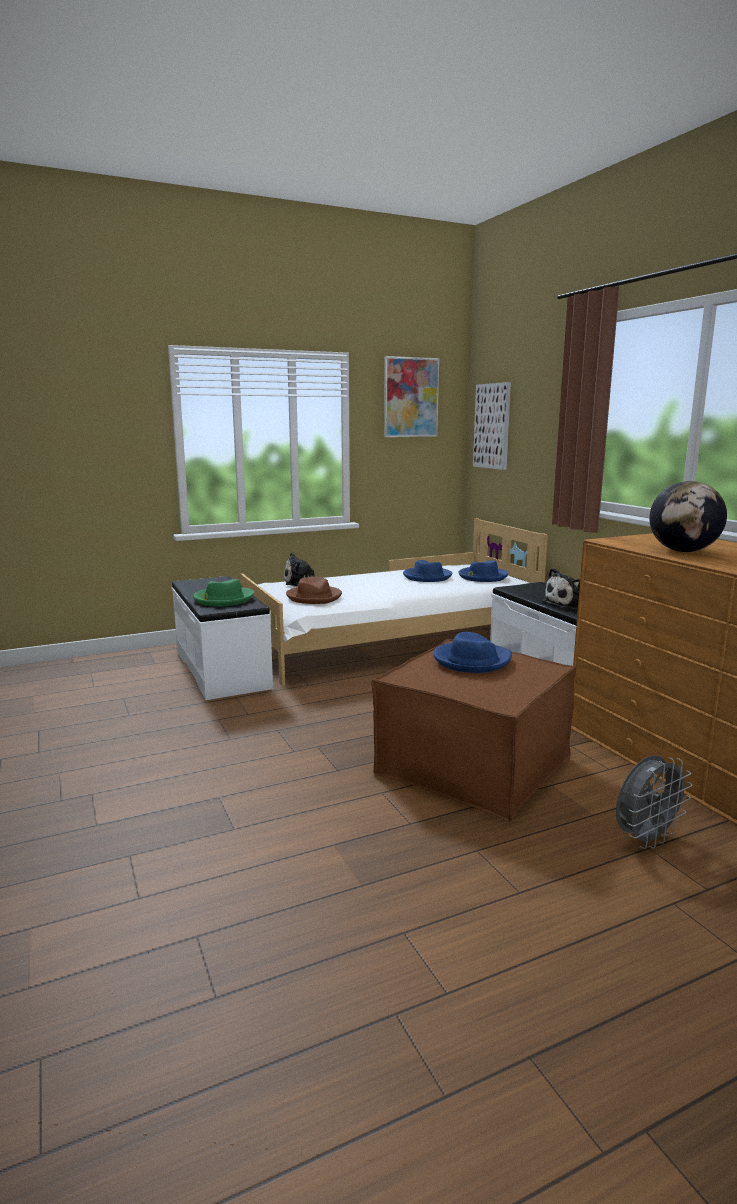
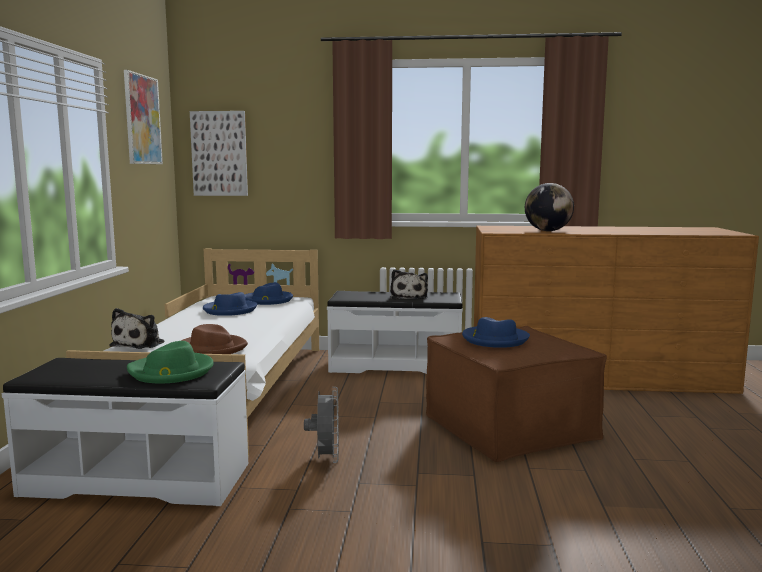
camera: 60 degrees left, 5 degrees down
(645, 839) = (640, 413): grey fan -> grey fan (326, 459)

